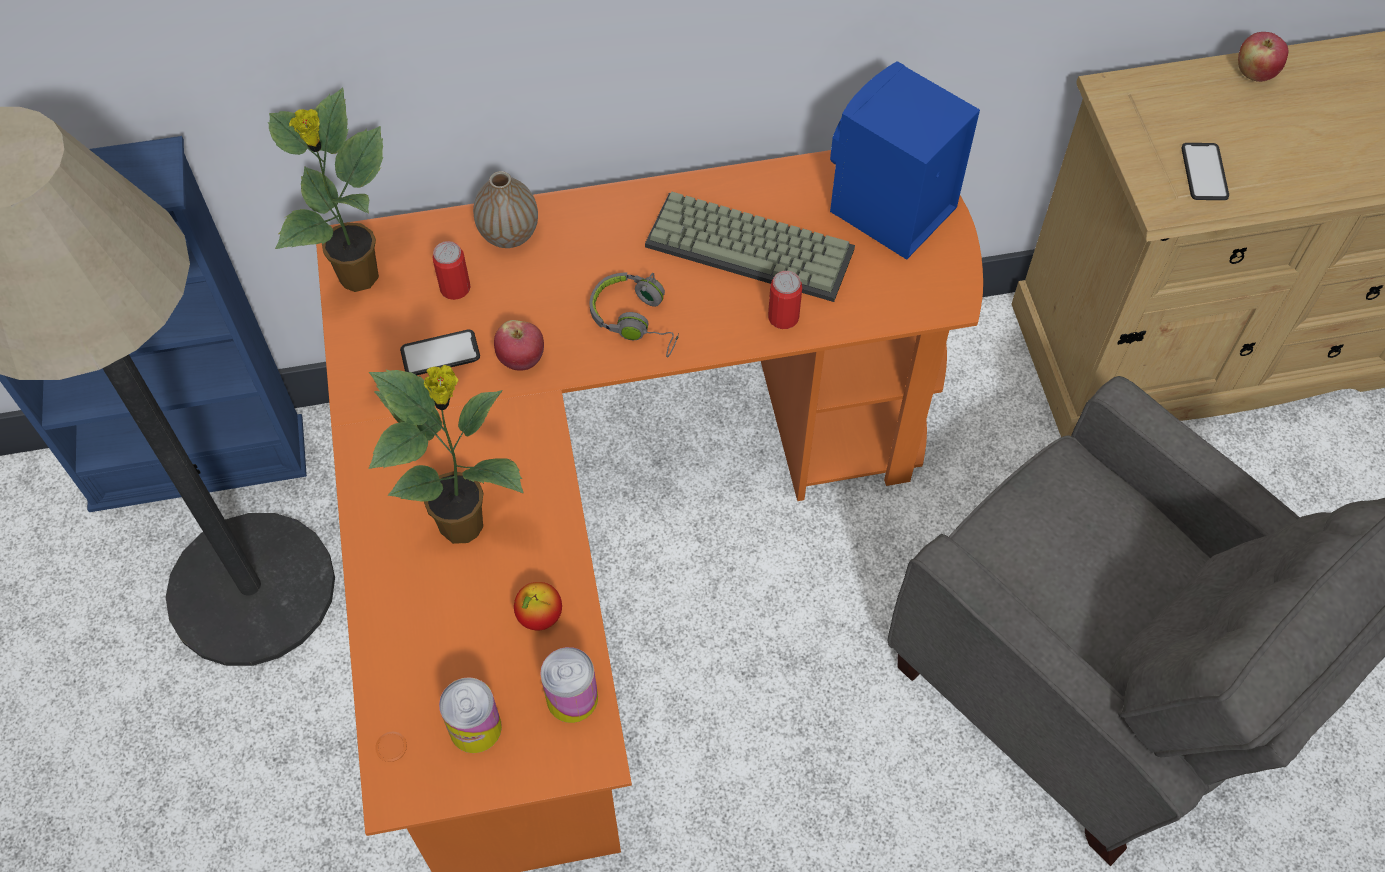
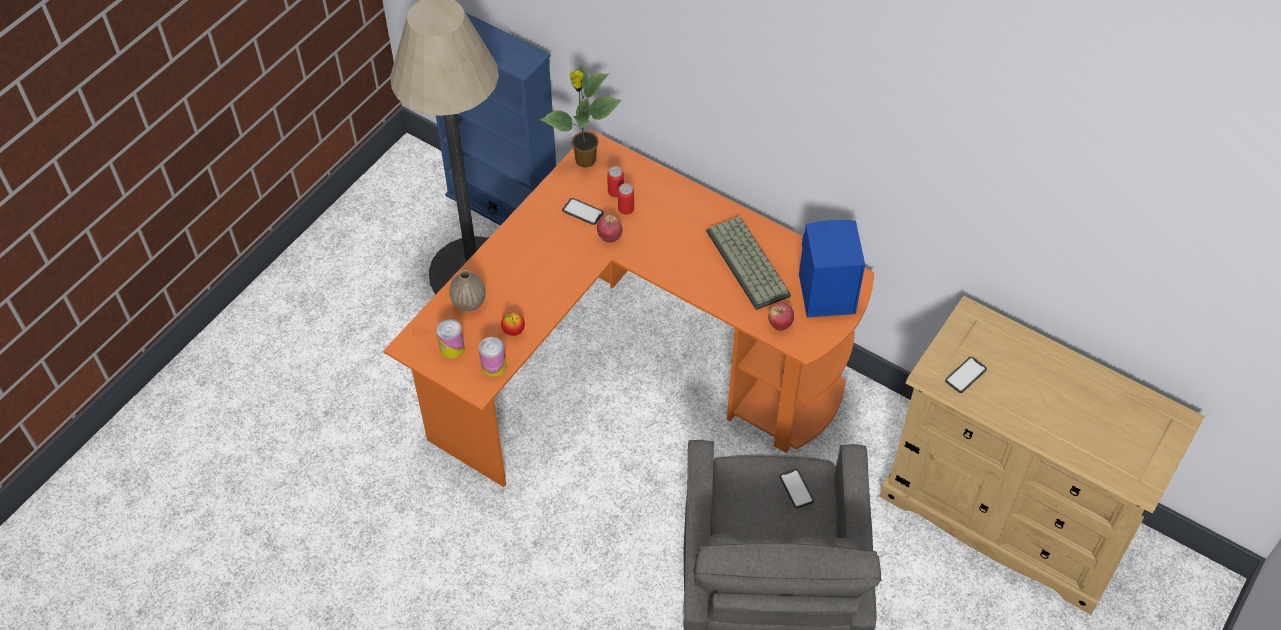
camera: 45 degrees right, 5 degrees down
(465, 524) = (523, 279): potted plant -> none
(509, 234) = (659, 186): vase -> vase (469, 303)
(637, 320) = (670, 256): grey headphones -> none
(783, 317) = (728, 300): can -> can (626, 209)
(1084, 506) = (796, 489): none -> phone
(1254, 73) = (1049, 355): apple -> apple (780, 324)

